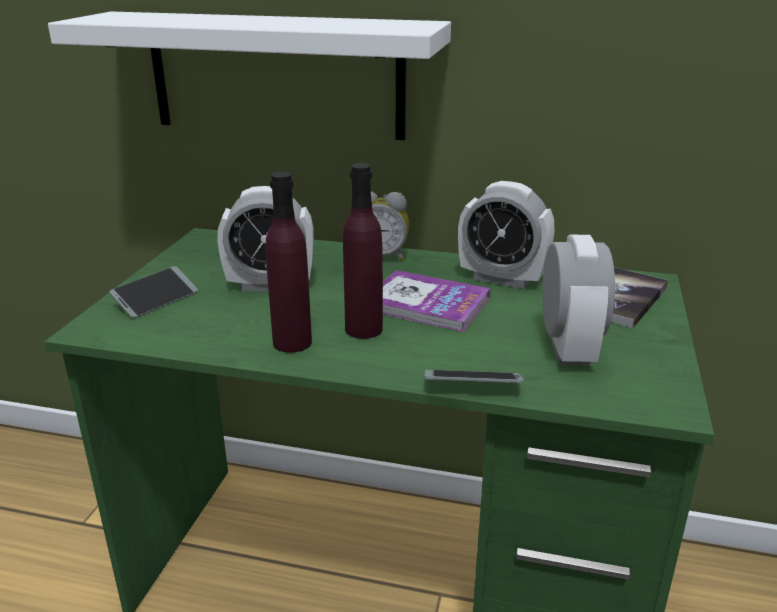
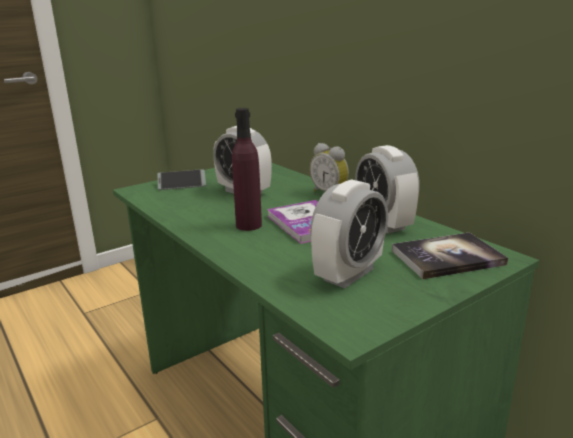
camera: 40 degrees right, 5 degrees down
(275, 75) = (301, 62): white shelf -> none
(292, 342) = (203, 220): purple bottle -> none
(472, 386) = (250, 271): phone -> none

